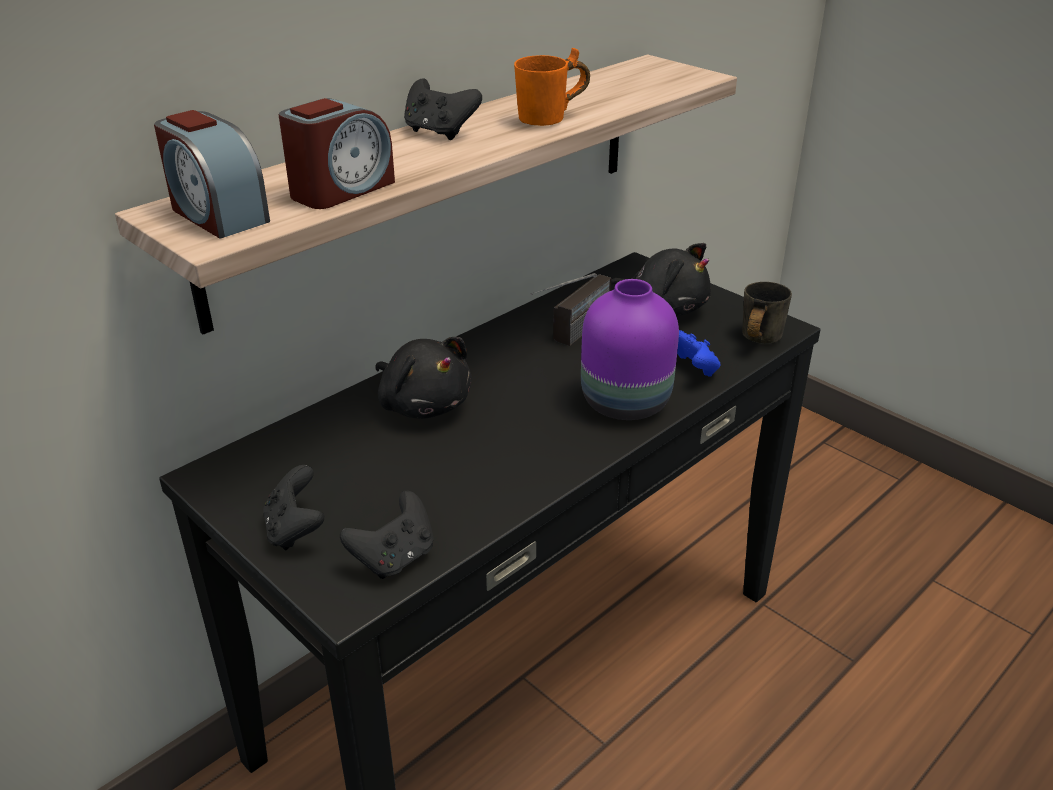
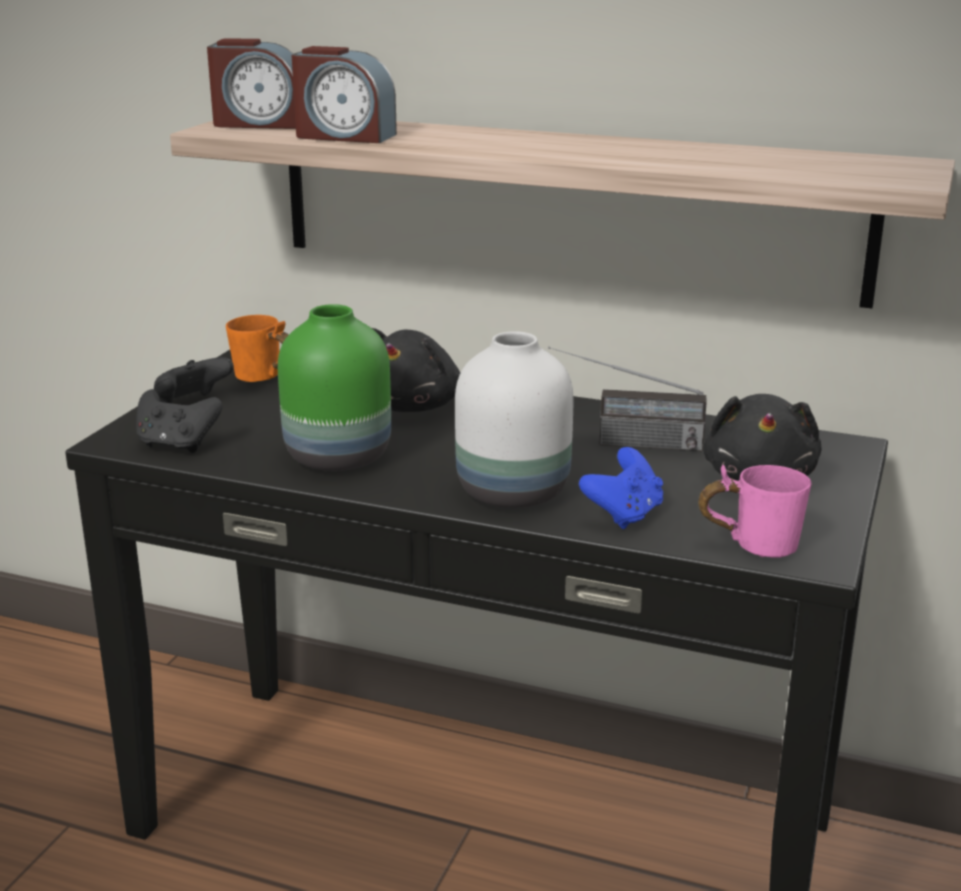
camera: 65 degrees right, 10 degrees down
(217, 215) = (260, 124): alarm clock -> alarm clock turned 105 degrees counterclockwise
(439, 132) = (524, 137): black game controller -> none
(500, 466) = (341, 457): none -> green vase
(553, 121) = (619, 157): orange mug -> orange mug (261, 381)
(628, 403) = (513, 494): purple vase -> white vase
(754, 340) = (751, 544): grey mug -> pink mug

